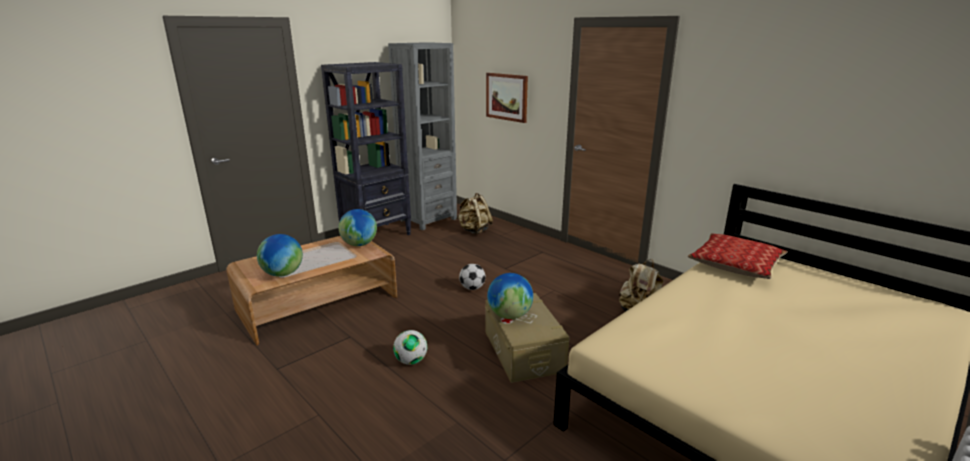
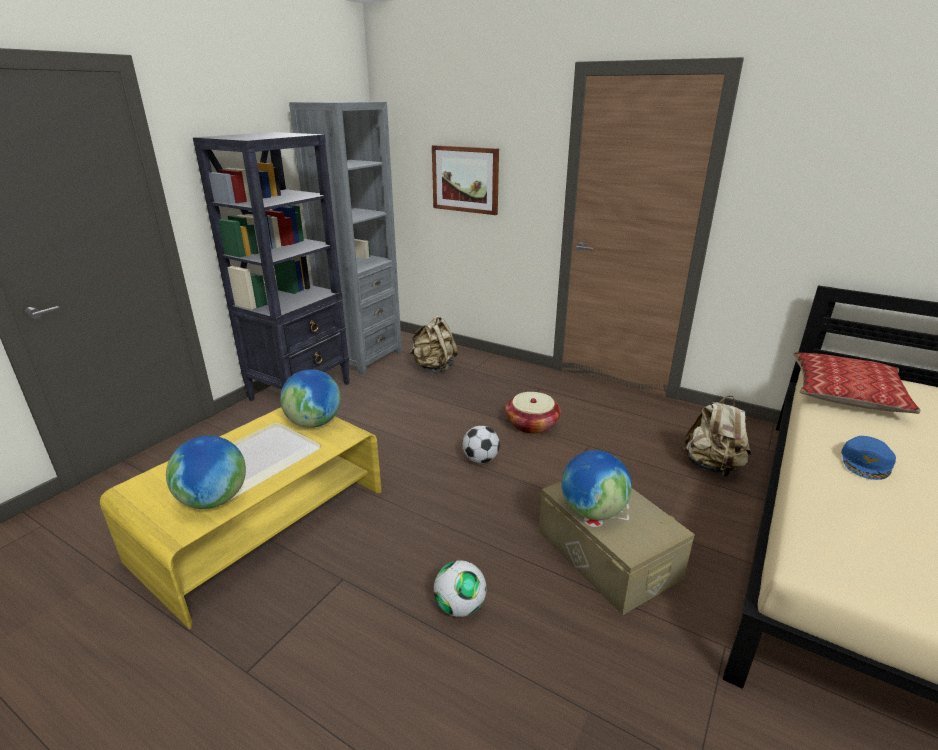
camera: 15 degrees left, 5 degrees up
(318, 303) = (262, 524): brown coffee table -> yellow coffee table
(521, 273) = (532, 424): none -> basket
(702, 303) = (866, 462): none -> blue cap

